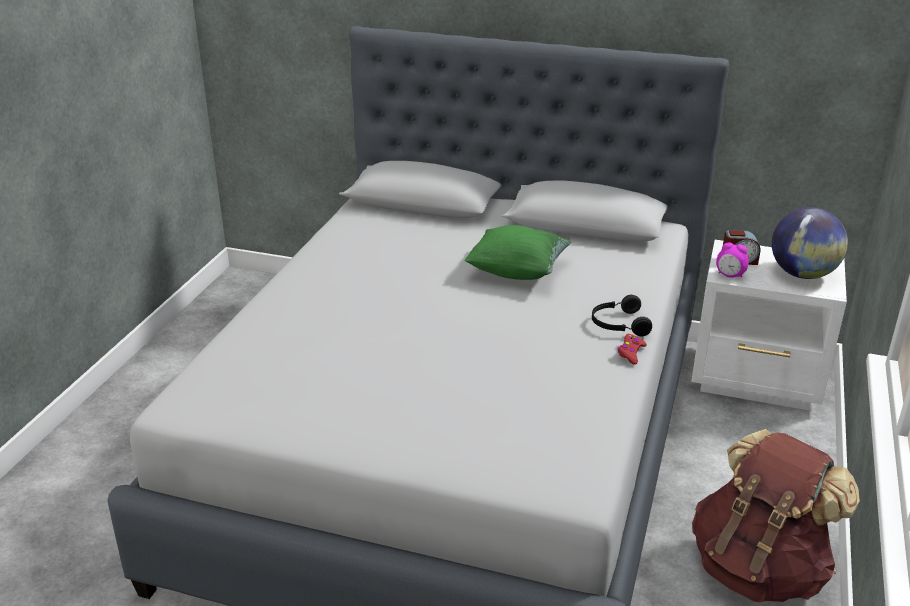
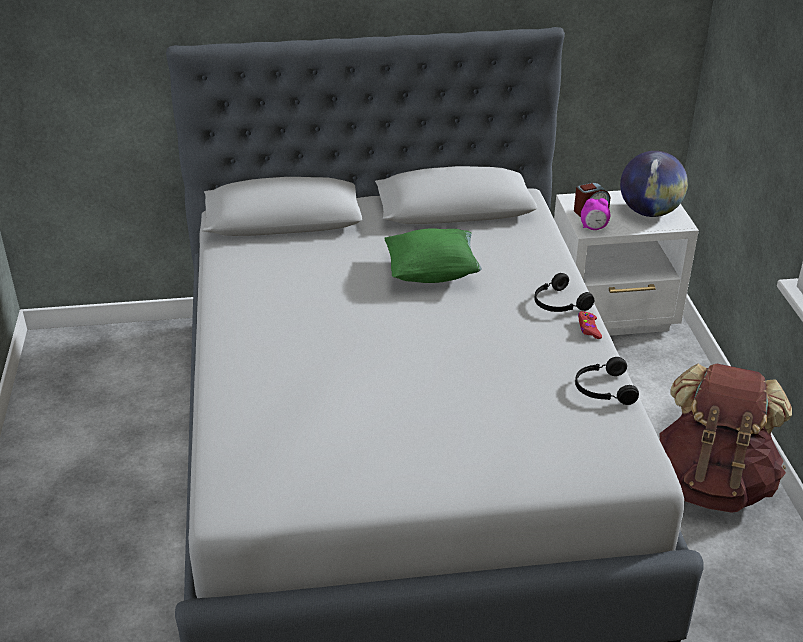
camera: 25 degrees left, 5 degrees up
(599, 409) = (603, 389): none -> black headphones

